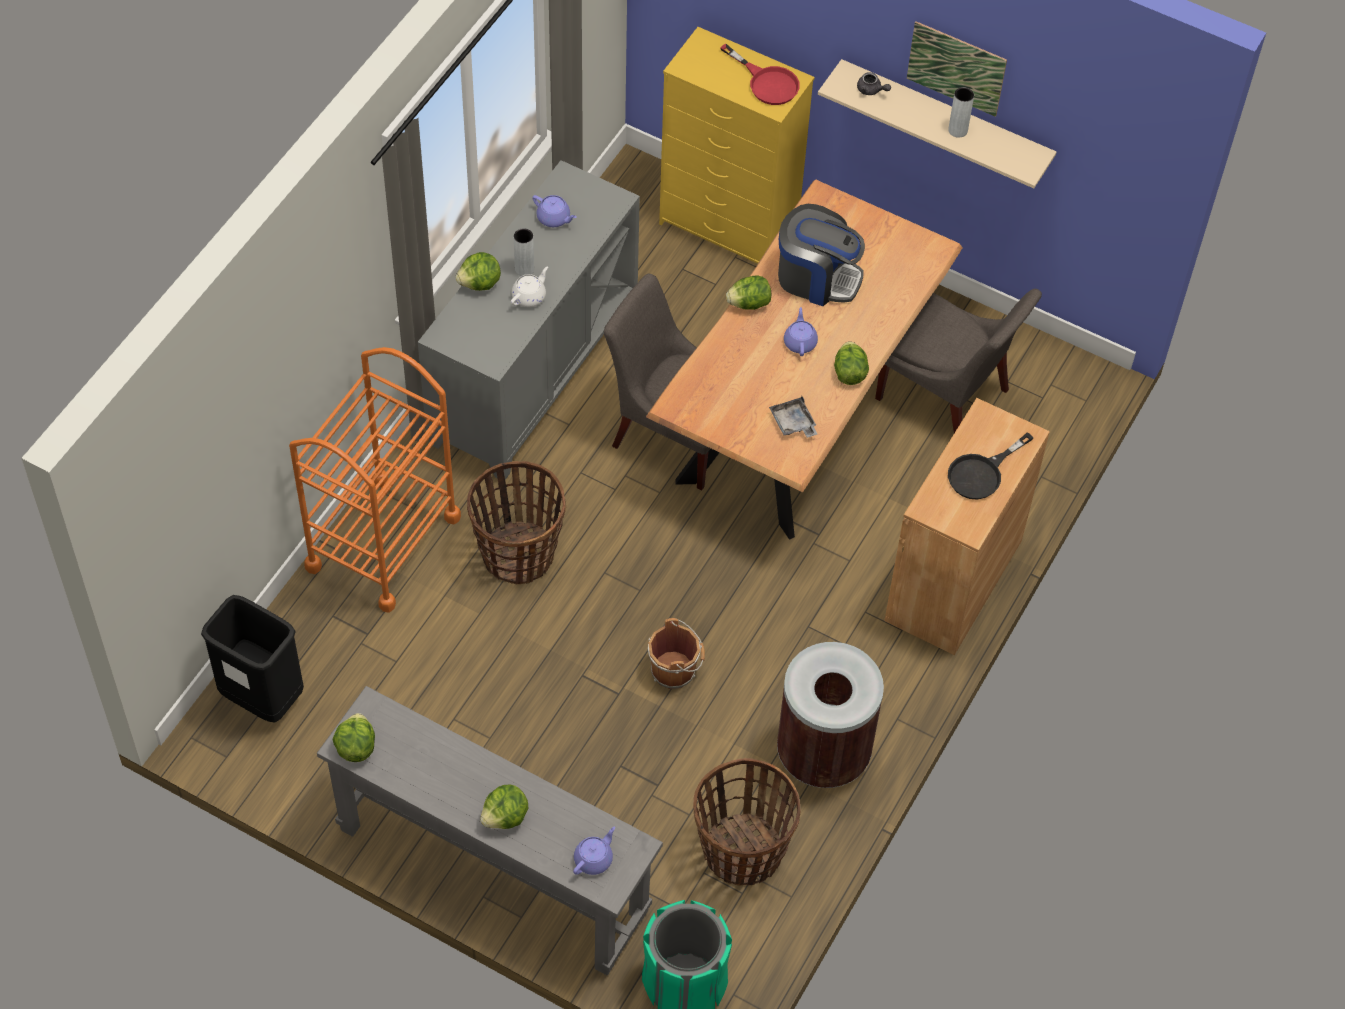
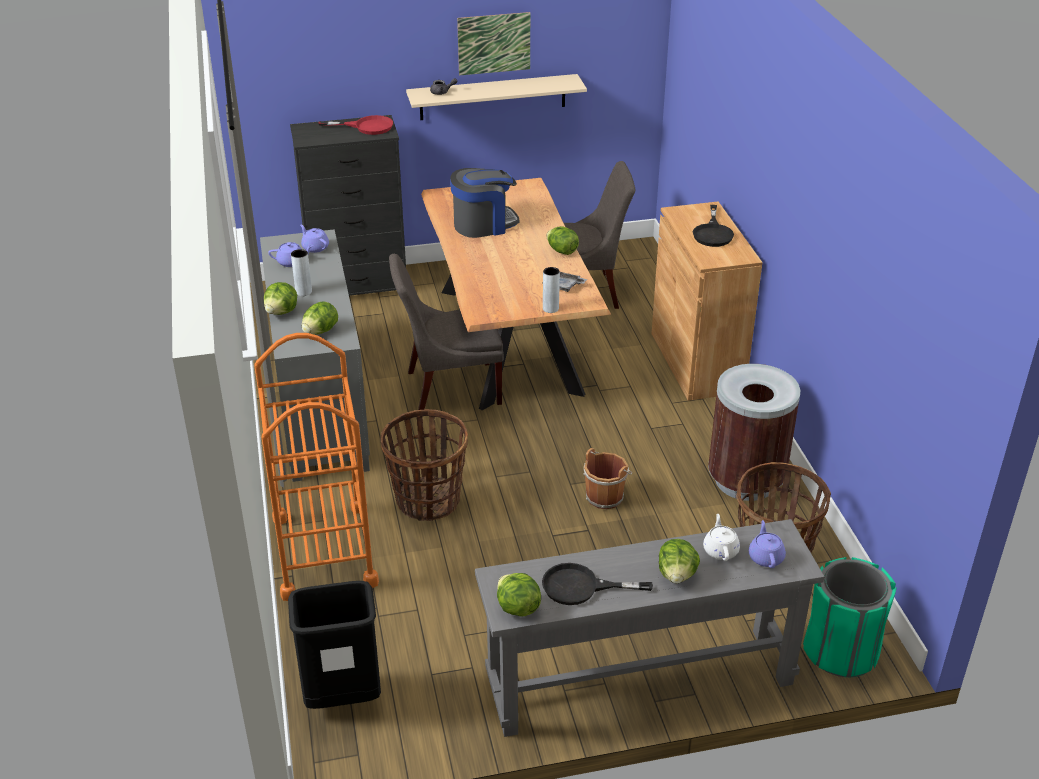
camera: 40 degrees left, 20 degrees down
(422, 767) = (581, 587): none -> black frying pan
(529, 296) = (325, 301): white teapot -> white teapot (720, 550)
(729, 227) = (358, 286): yellow dresser -> black dresser
(749, 303) = (460, 252): lettuce -> lettuce (320, 331)
(800, 342) = (514, 253): purple teapot -> purple teapot (315, 247)
(958, 130) = (513, 87): grey vase -> grey vase (550, 308)

